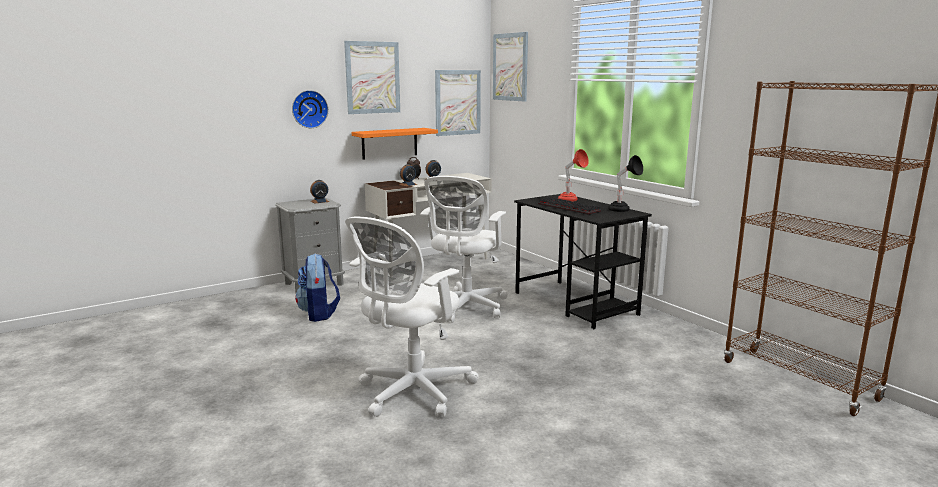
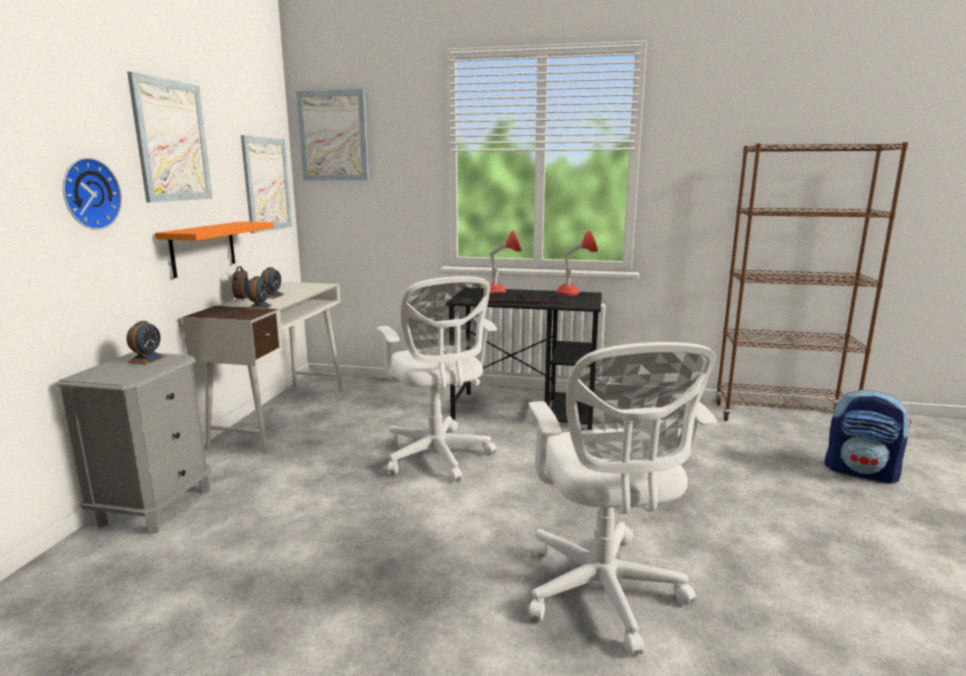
camera: 45 degrees left, 0 degrees up
(319, 314) = (260, 549): backpack -> backpack (861, 472)
(623, 211) = (574, 294): black table lamp -> red table lamp

